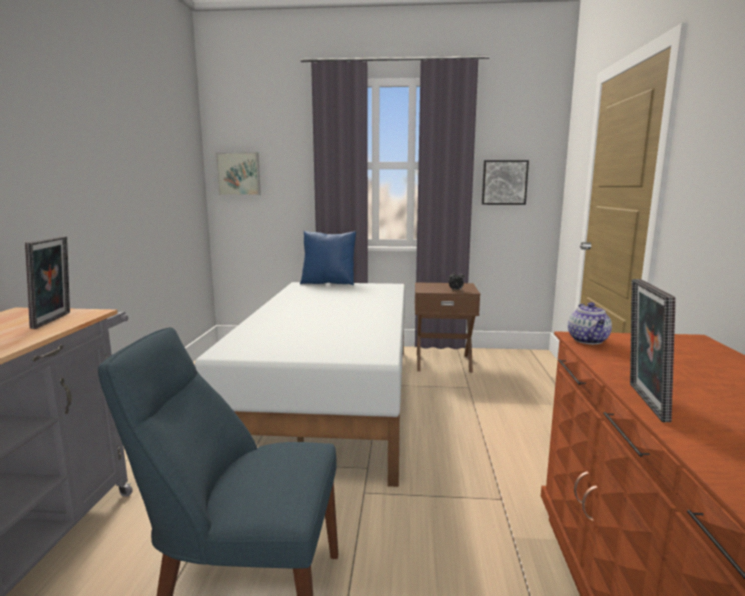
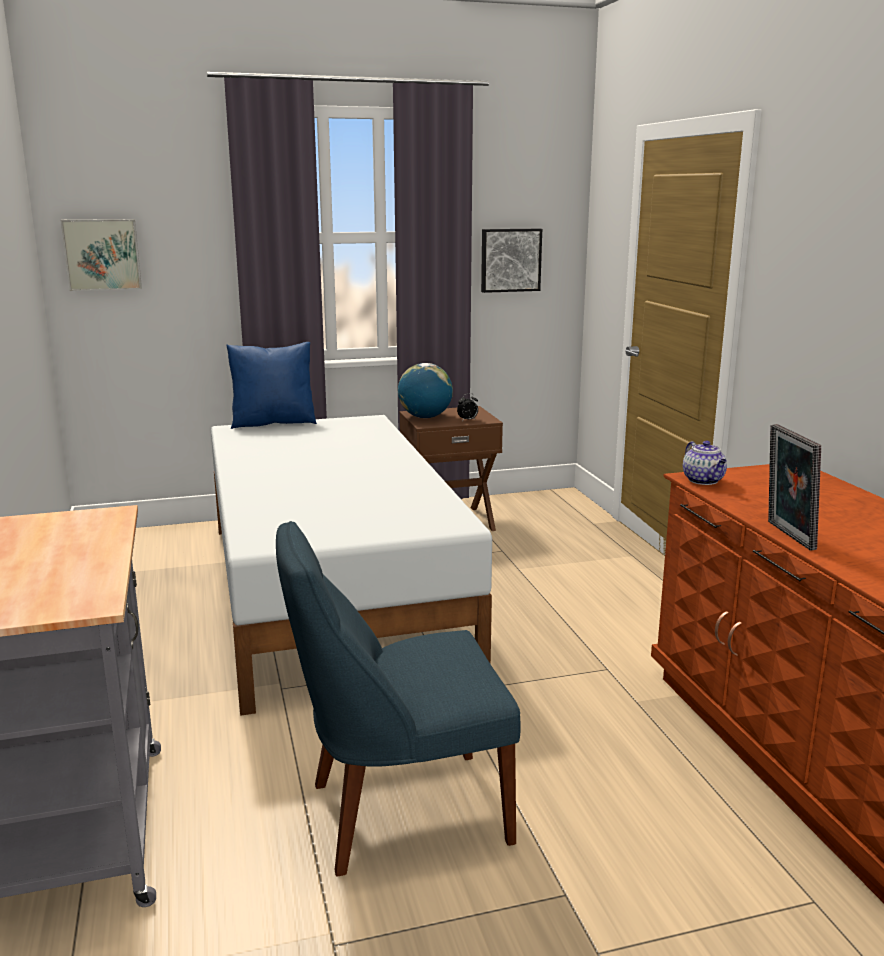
camera: 20 degrees left, 5 degrees up
(55, 320) = (85, 530): picture frame -> none
(428, 286) = (425, 417): none -> globe

